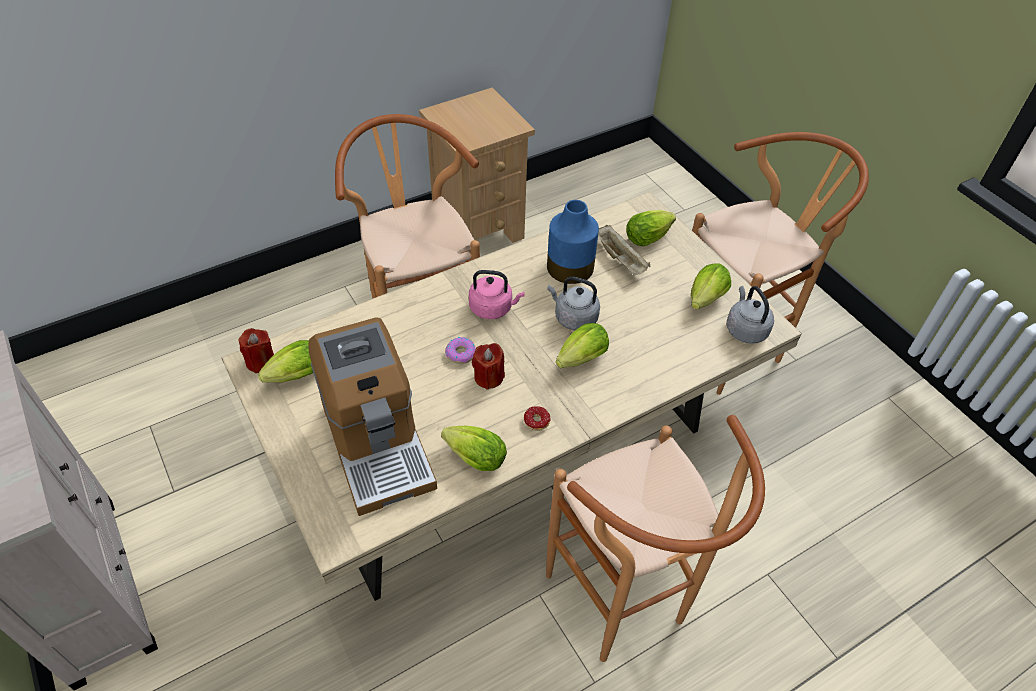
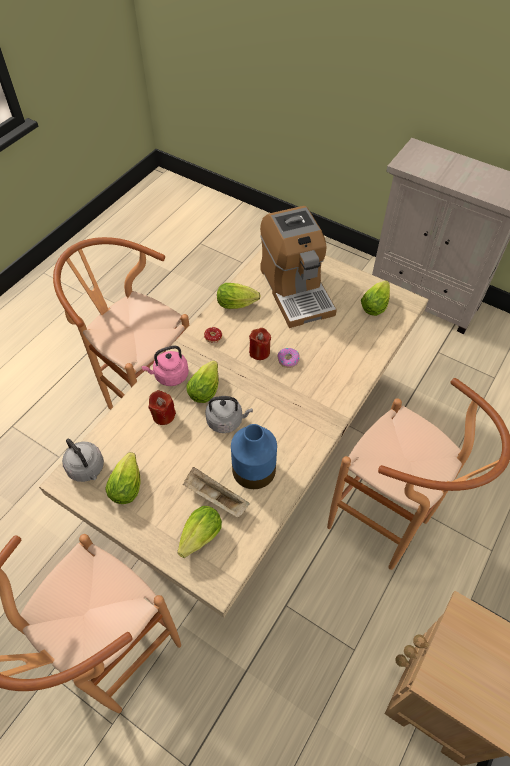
camera: 155 degrees right, 5 degrees up
(260, 361) = (403, 305): red candle -> red candle (163, 415)
(377, 444) = (296, 290): coffee machine -> coffee machine turned 150 degrees counterclockwise
(493, 308) = (290, 403): pink kettle -> pink kettle (169, 376)

